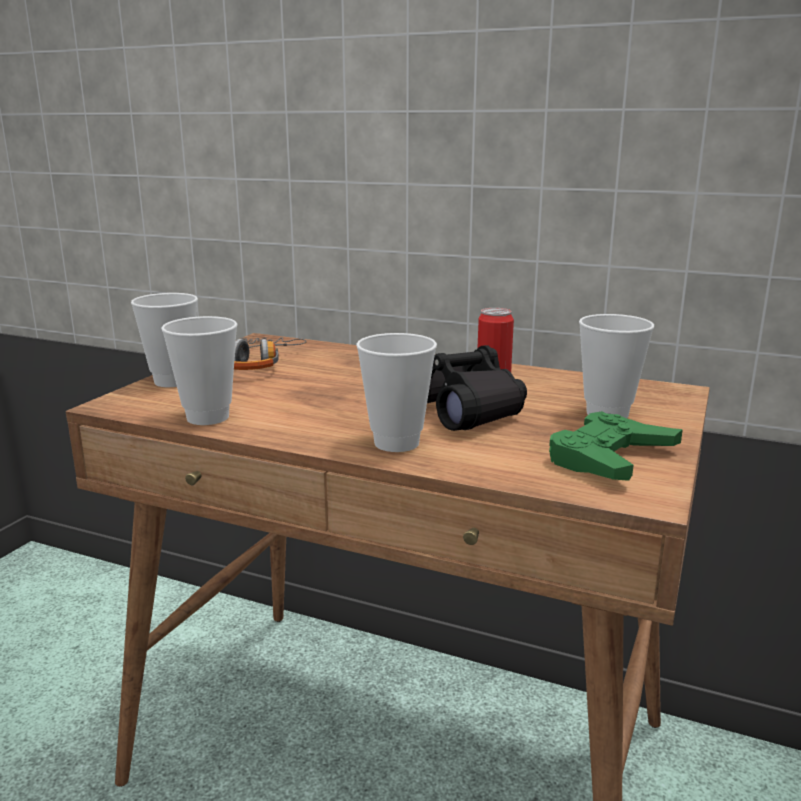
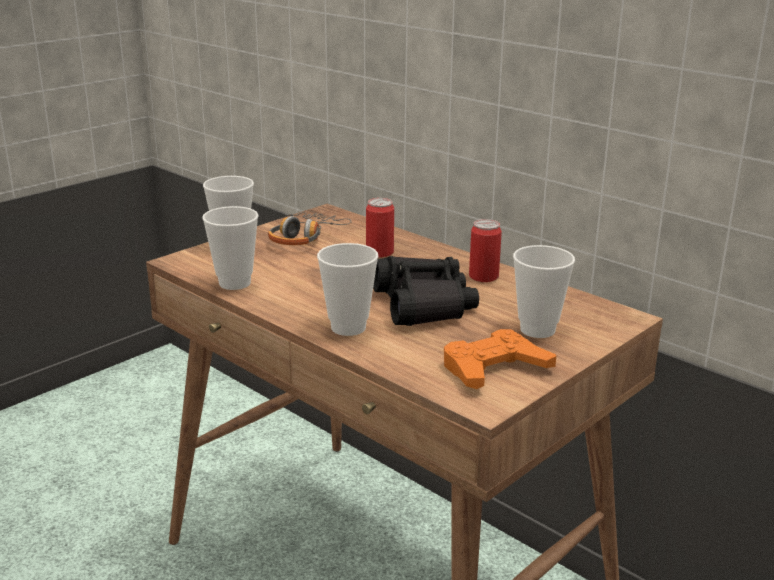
camera: 20 degrees right, 5 degrees up
(357, 367) = (380, 252): none -> can
(610, 458) = (494, 368): green game controller -> orange game controller

